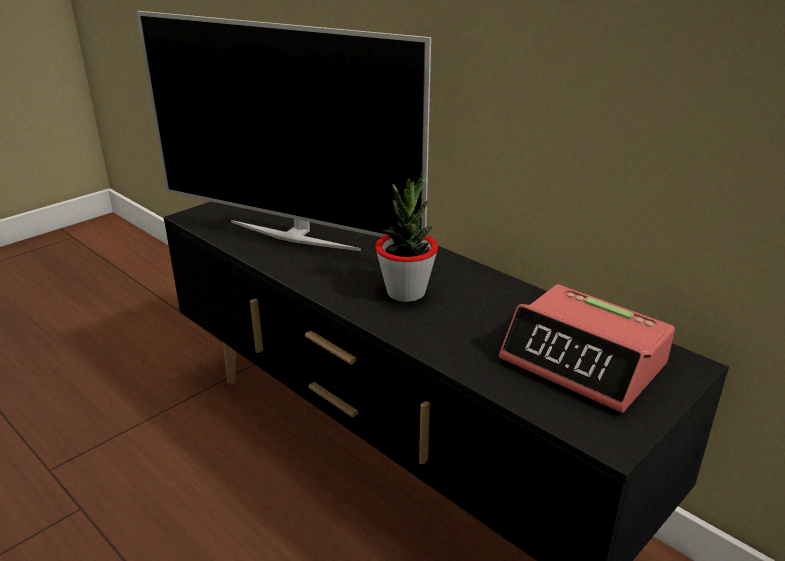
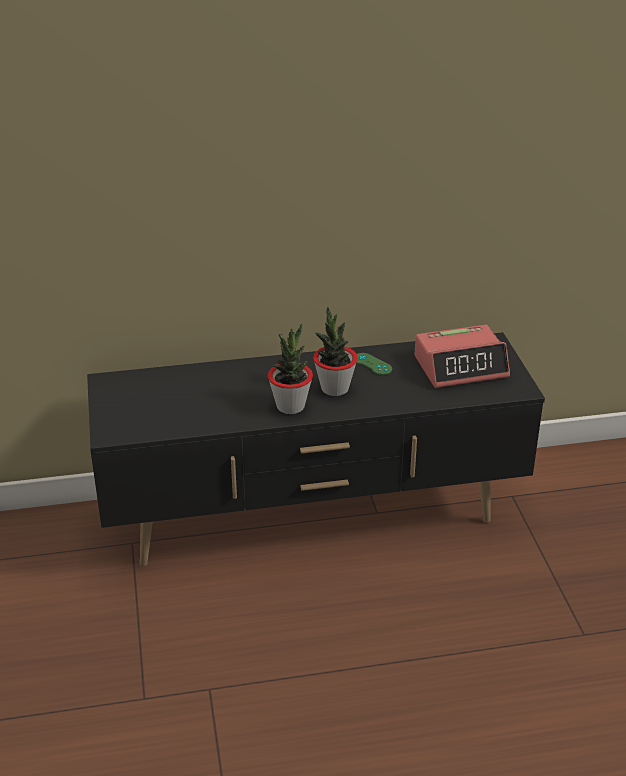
camera: 55 degrees left, 5 degrees up
(295, 235) = (204, 400): television -> none
(337, 279) = (290, 406): none -> potted plant
(490, 297) = (372, 364): none -> green game controller

